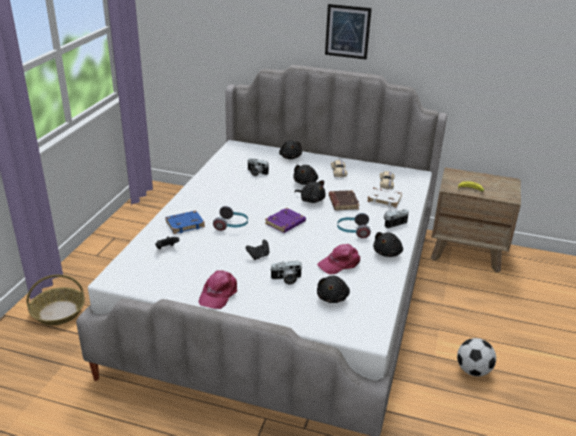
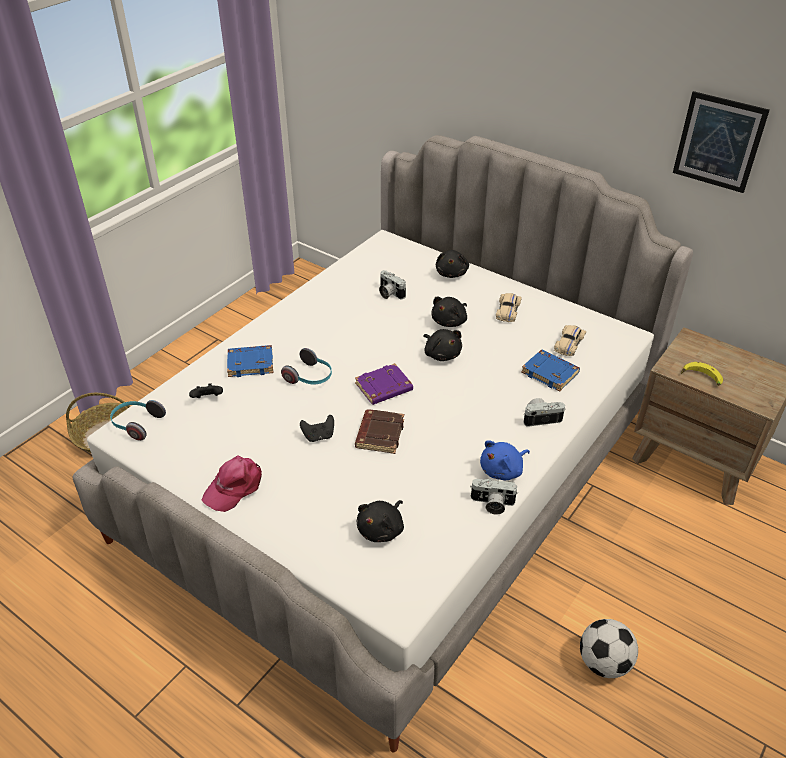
camera: 20 degrees right, 10 degrees up
(286, 279) = (335, 483): camera -> camera (492, 504)
(340, 263) = (423, 474): pink cap -> none
(342, 203) = (484, 367): brown book -> brown book (379, 434)
(347, 31) = (557, 97): picture -> picture (718, 142)
(353, 231) = (472, 420): headphones -> headphones (137, 424)
(385, 199) = (551, 373): white book -> blue book
(388, 253) = (503, 470): black plush toy -> blue plush toy

